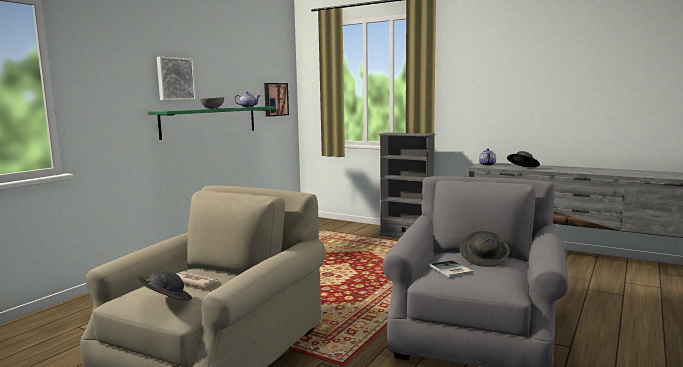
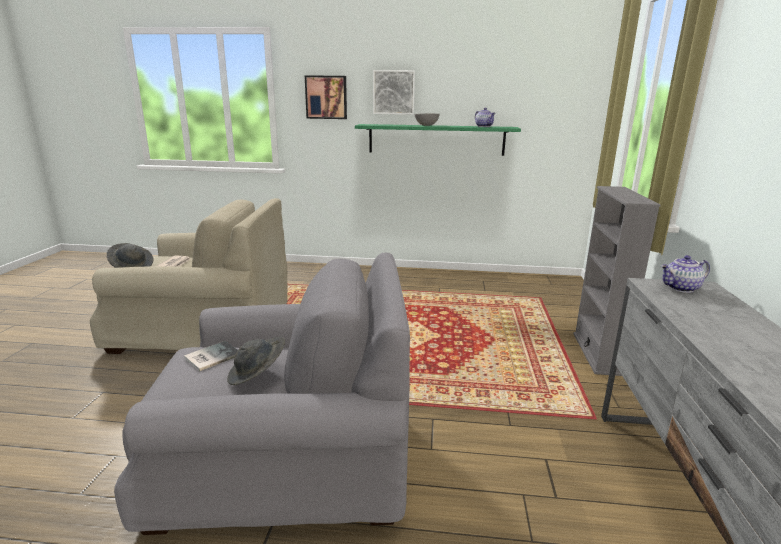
camera: 65 degrees right, 10 degrees up
(275, 99) = (553, 119): picture -> picture (326, 97)
(522, 168) = (689, 318): grey hat -> none

